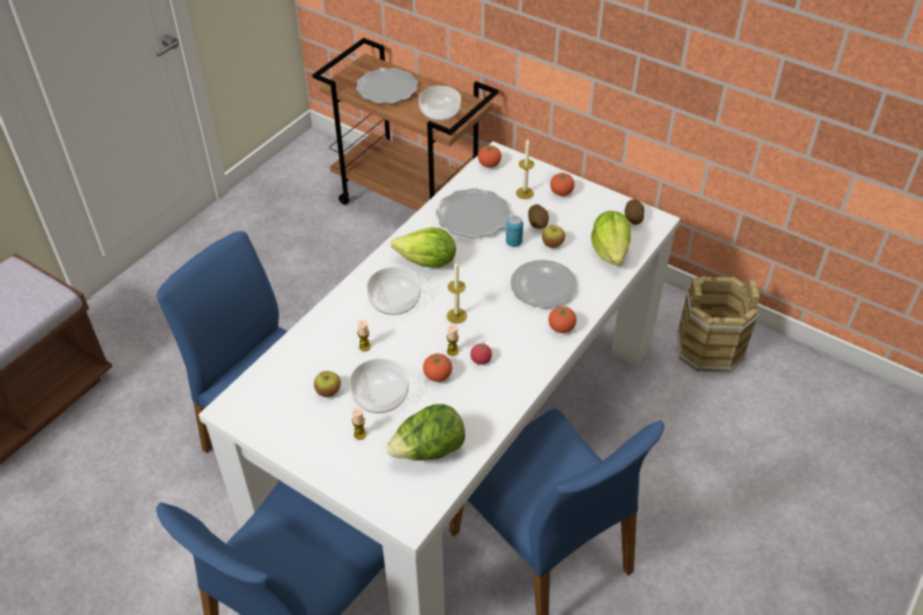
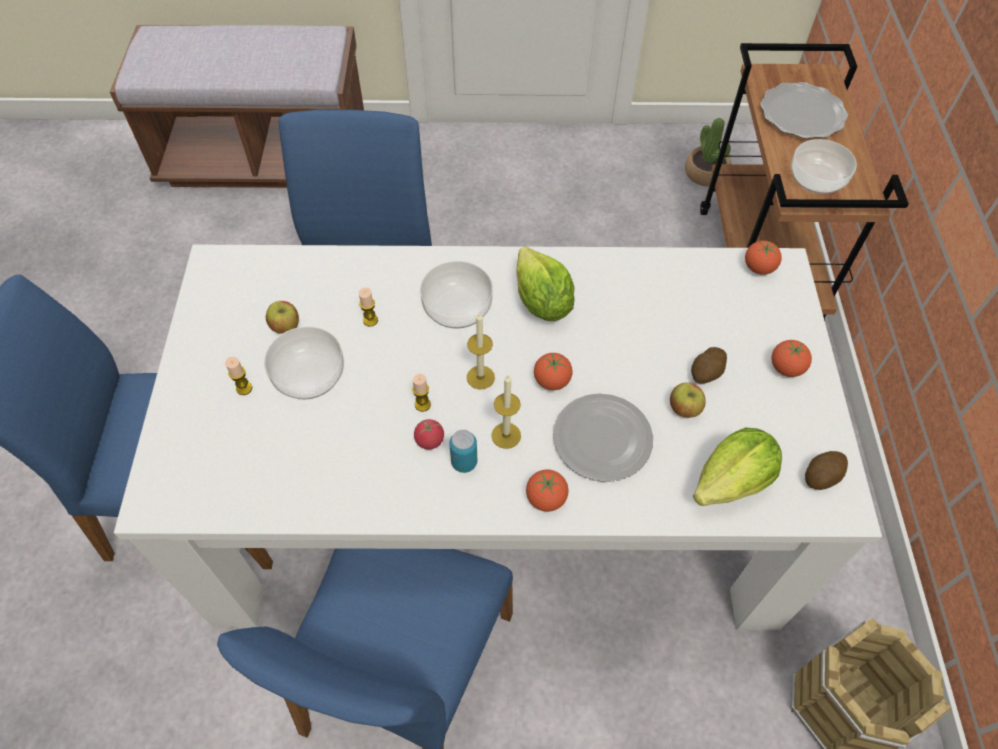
camera: 55 degrees right, 10 degrees up
(315, 181) = (706, 173): none -> potted plant
(428, 451) = (258, 466): lettuce -> none
(437, 376) = (374, 411): tomato -> tomato (552, 381)
(473, 216) = (655, 301): plate -> none
(514, 242) = (649, 366): can -> can (464, 462)
(524, 193) = (746, 330): candle -> candle (506, 435)

